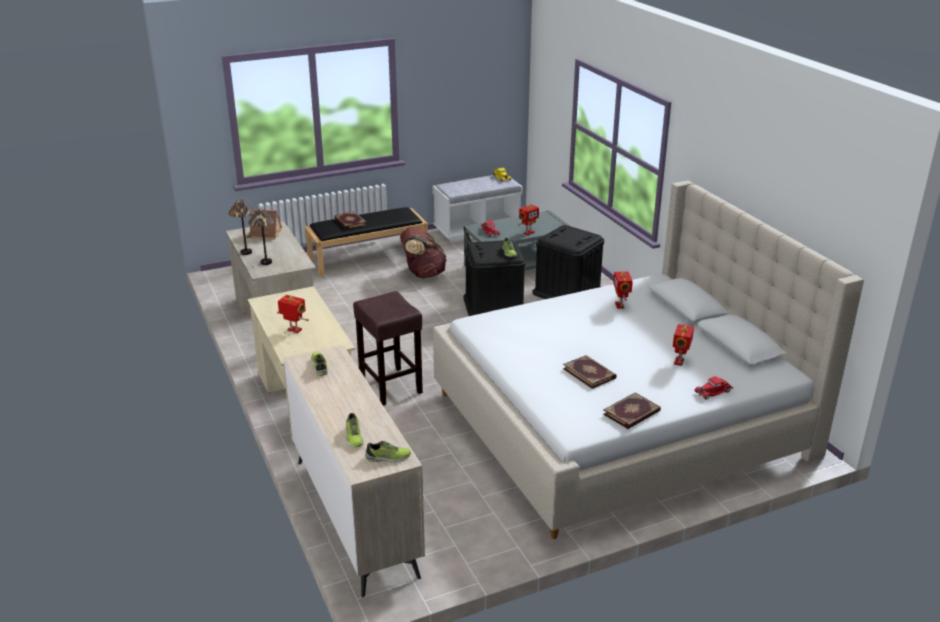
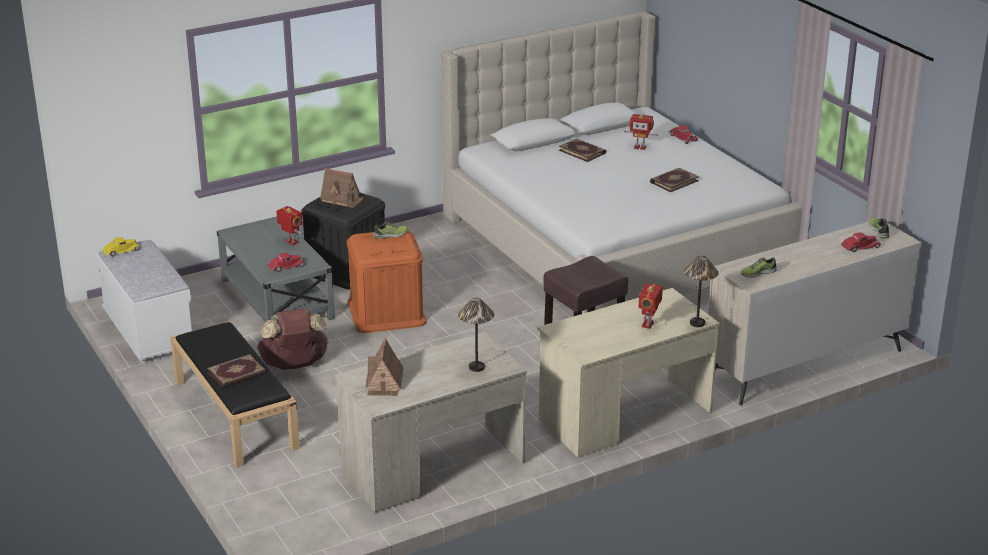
camera: 95 degrees left, 0 degrees up
(246, 252) = (447, 387): table lamp -> table lamp (697, 323)
(353, 437) = (860, 247): shoe -> red toy car
(494, 306) = (386, 312): black storage box -> orange storage box
(574, 236) = (342, 199): none -> toy house
(620, 305) = (541, 167): toy robot -> none
(632, 413) = (729, 167): book -> book (582, 151)

